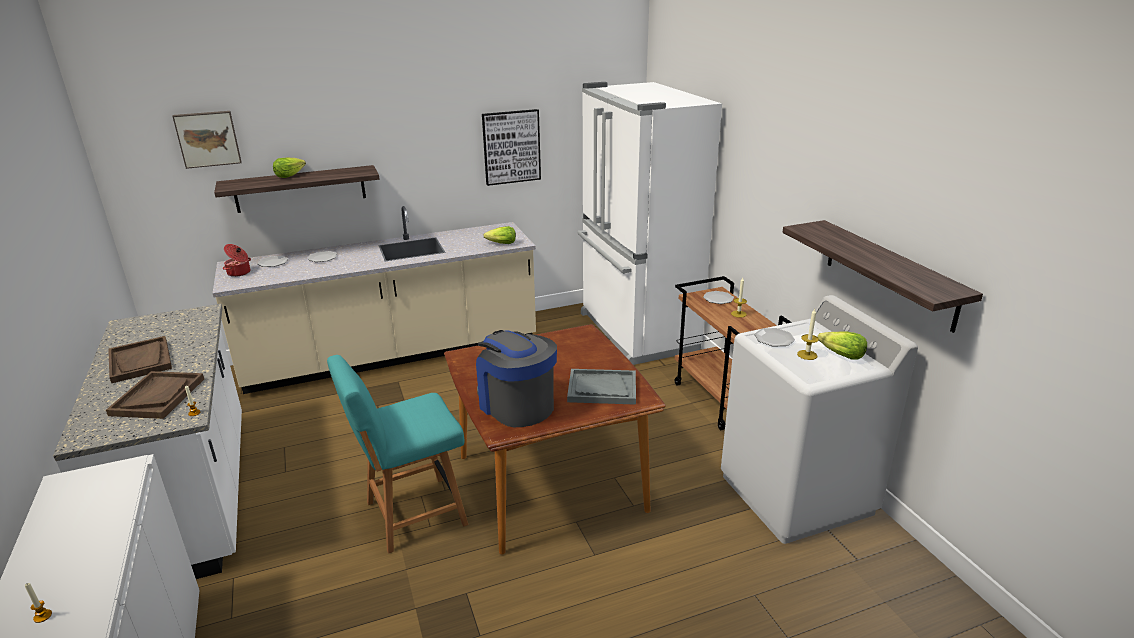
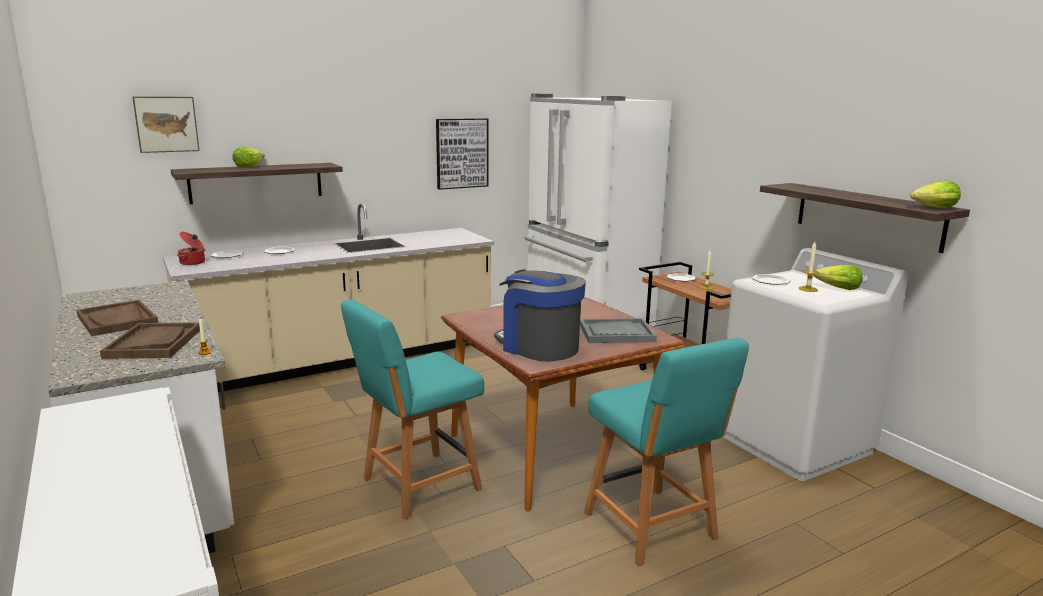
camera: 10 degrees left, 10 degrees down
(42, 616) = (102, 515): candle -> none
(501, 244) = (460, 240): lettuce -> lettuce (934, 208)
(610, 587) = (652, 528): none -> turquoise chair

